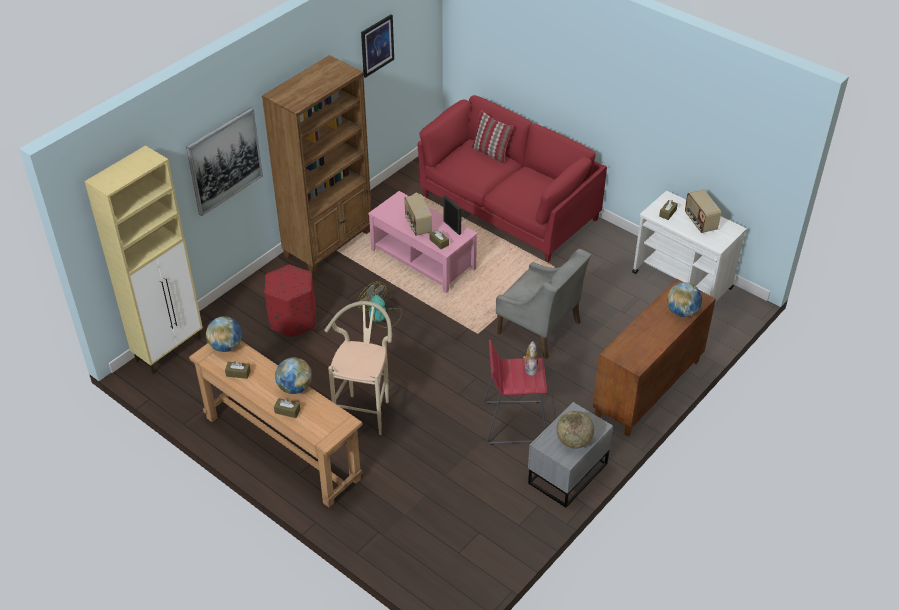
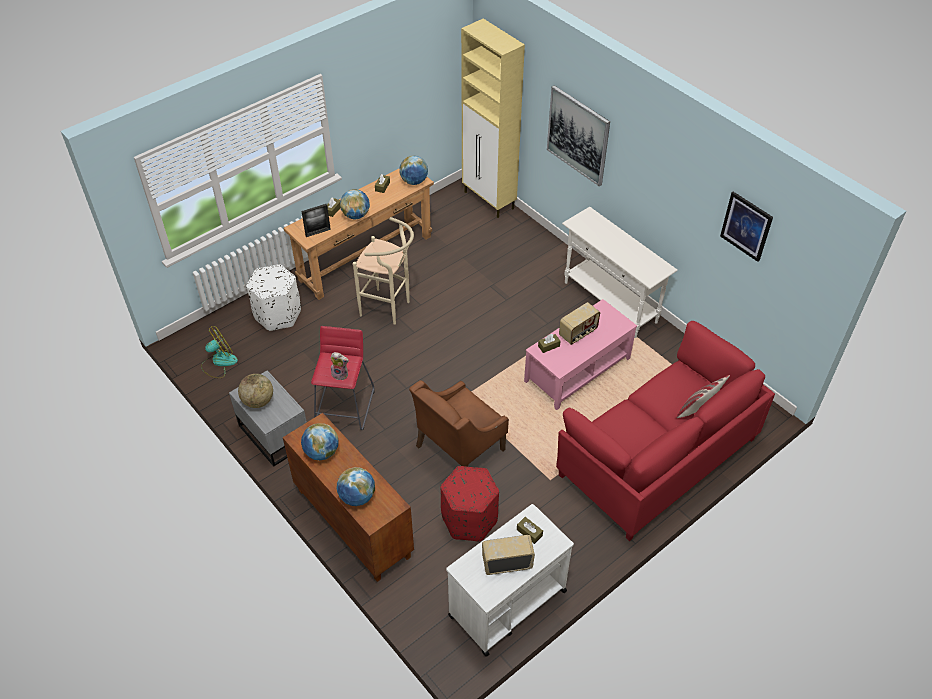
camera: 100 degrees right, 5 degrees up
(292, 319) = (509, 272): red ottoman -> red ottoman (469, 519)
(329, 243) = (610, 302): brown bookcase -> white console table
(381, 316) = (502, 330): fan -> fan (219, 362)
(392, 513) = (278, 315): none -> white ottoman
(417, 225) = (578, 333): radio -> radio turned 150 degrees clockwise
(452, 227) = (571, 359): picture frame -> picture frame (318, 232)
(539, 328) = (459, 448): grey armchair -> brown armchair
(645, 344) = (321, 452): none -> globe

